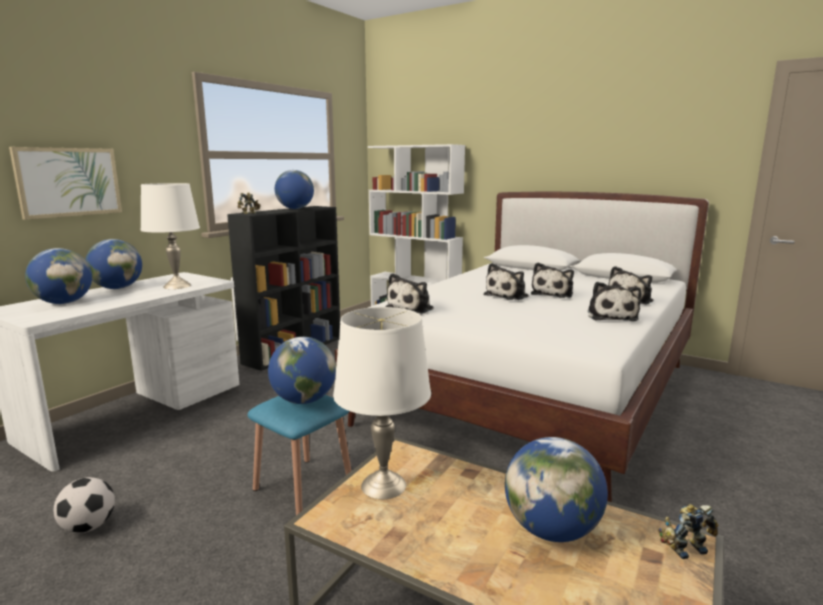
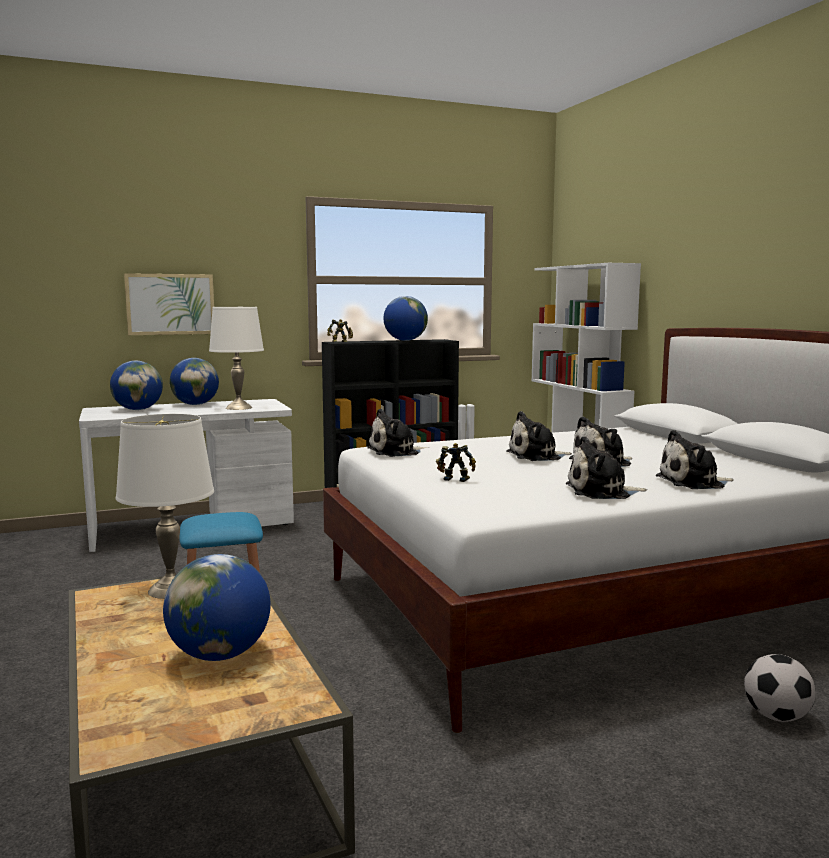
camera: 35 degrees right, 5 degrees down
(88, 527) = (61, 591): football -> football (776, 716)
(304, 400) = (222, 519): globe -> none
(611, 316) = (602, 492): plush toy -> plush toy turned 45 degrees clockwise
(684, 547) = (294, 705): toy robot -> toy robot (456, 479)

